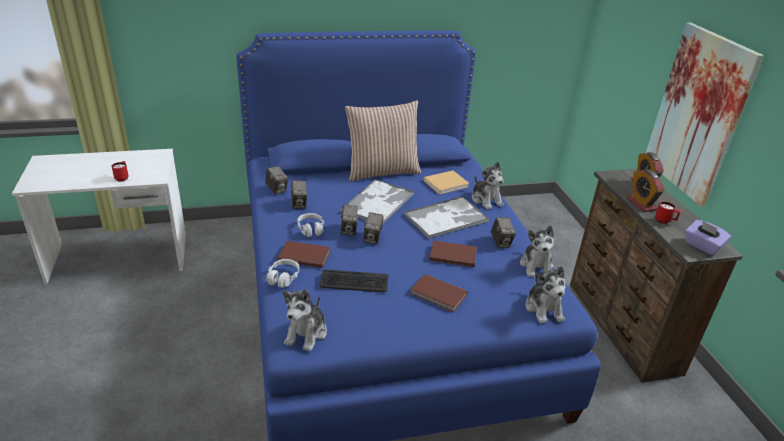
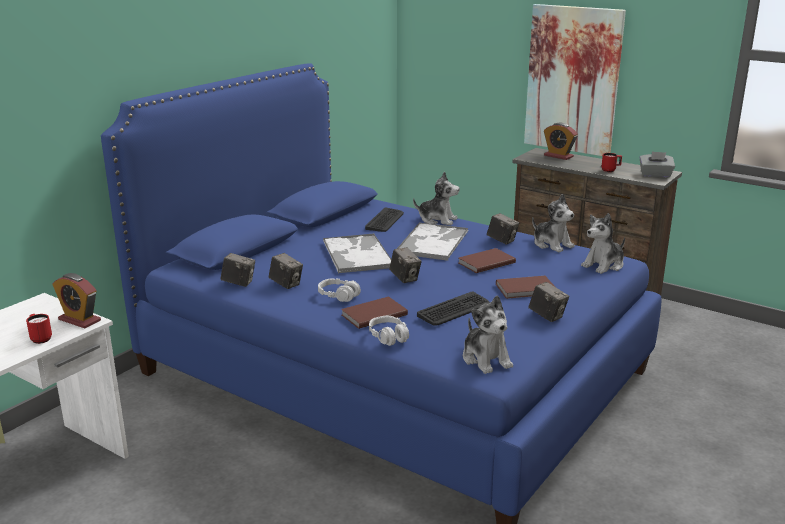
camera: 40 degrees left, 10 degrees down
(349, 230) = (373, 282): camera -> camera (547, 316)
(382, 171) = (311, 233): pillow -> none
(447, 183) = (385, 221): beige book -> keyboard
(544, 309) = (604, 265): plush toy -> plush toy turned 105 degrees clockwise
(641, 204) = (579, 166): alarm clock -> alarm clock (79, 320)
(702, 246) = (655, 175): purple tissue box -> grey tissue box

